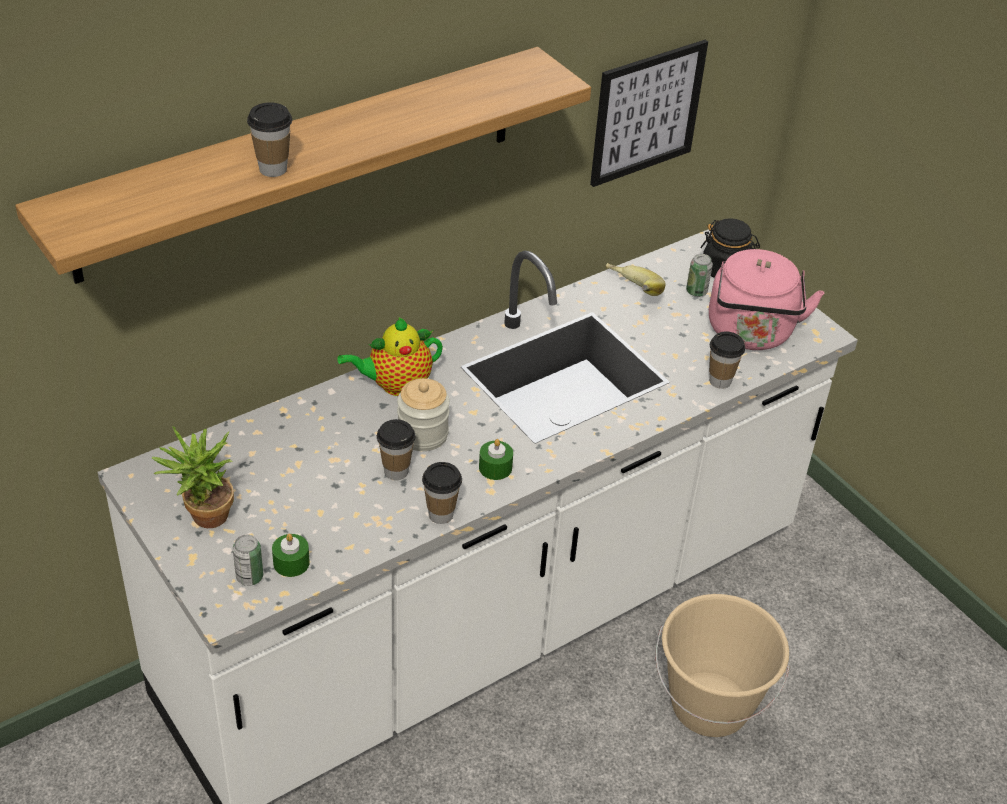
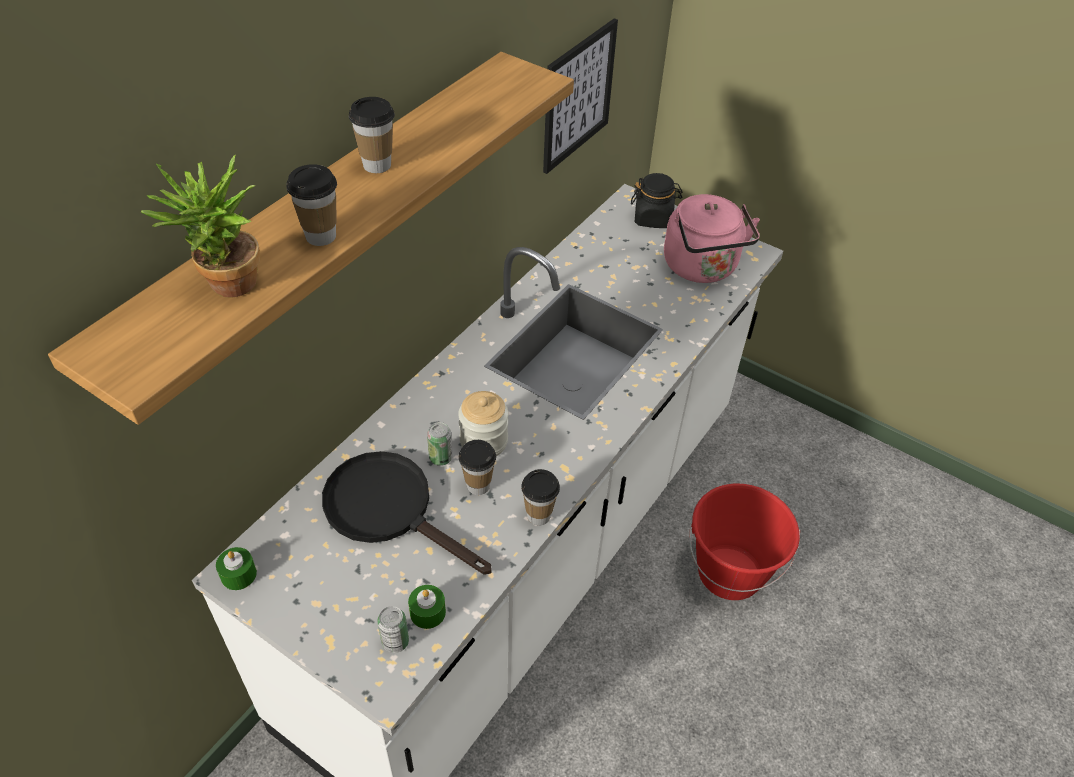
camera: 20 degrees left, 5 degrees up
(203, 518) = (321, 594): potted plant -> potted plant (226, 288)
(302, 467) = (390, 509): none -> black frying pan
(395, 385) = (436, 401): teapot -> none
(495, 468) = (562, 453): green candle -> green candle (238, 574)
(630, 294) = (590, 259): banana -> none
(696, 291) = (641, 243): can -> can (440, 458)
(710, 706) = (729, 573): beige bucket -> red bucket
(720, 381) = (701, 316): cup -> cup (377, 165)

